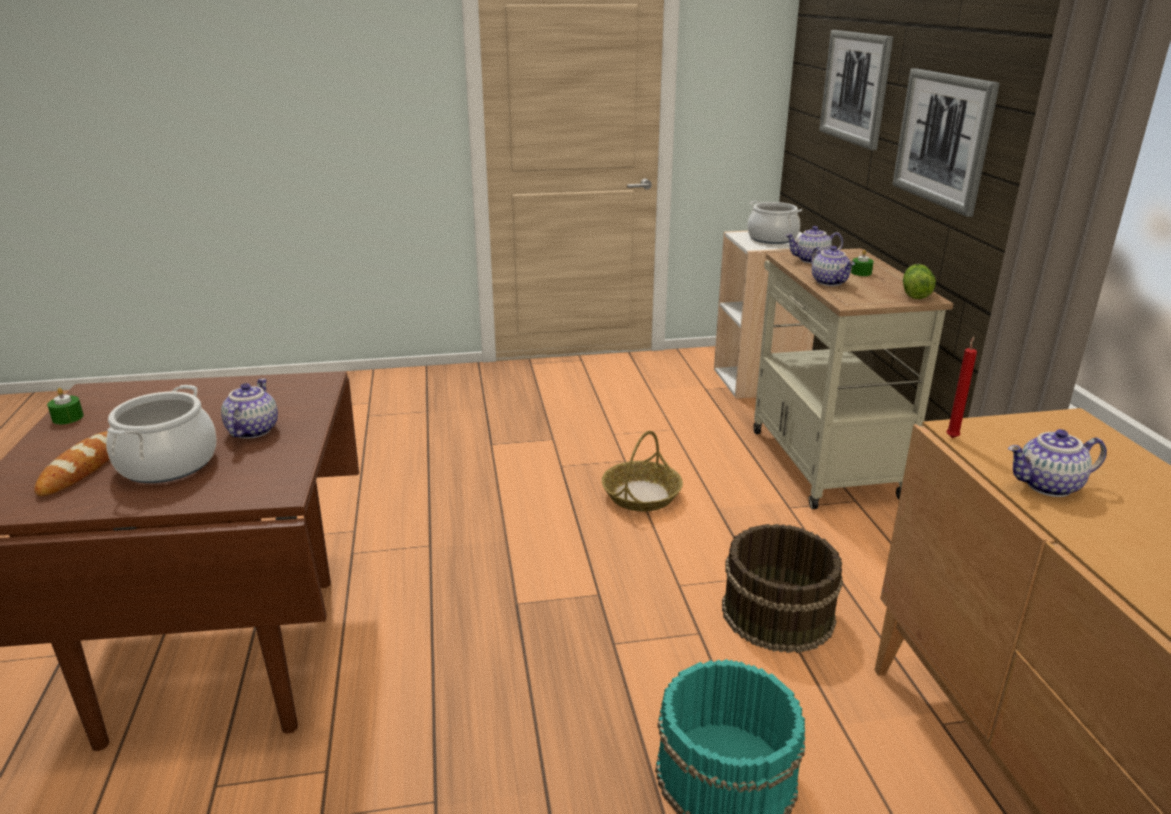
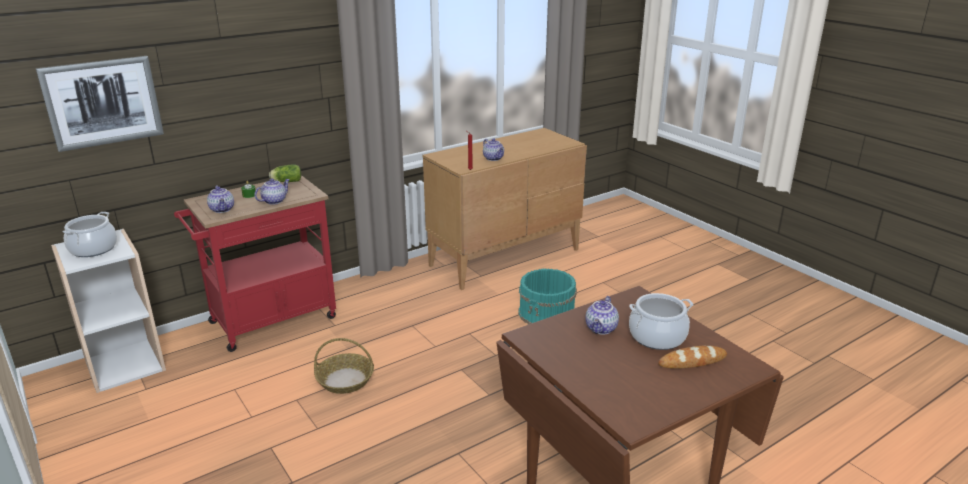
camera: 115 degrees left, 0 degrees up
(68, 418) = (666, 407): green candle -> none
(252, 430) = (601, 329): teapot -> teapot turned 45 degrees counterclockwise
(776, 613) = (439, 316): brown bucket -> none
(821, 461) = (269, 321): beige cart -> red cart
(943, 139) = (242, 100): picture -> none

